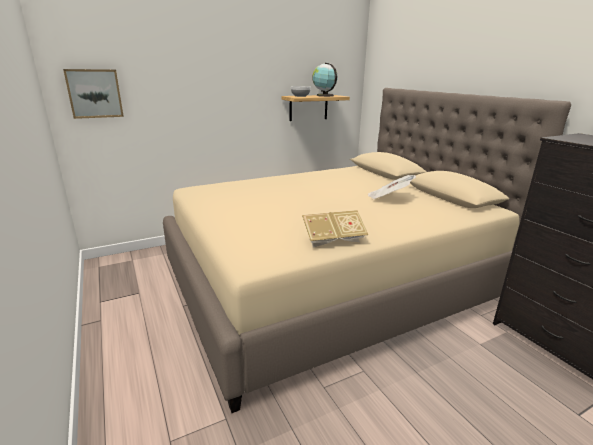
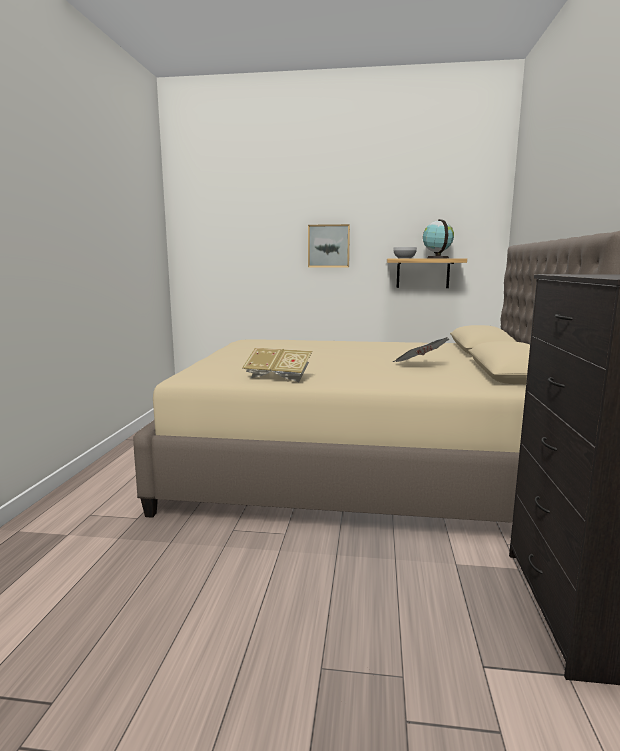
camera: 35 degrees right, 10 degrees down
(94, 93) = (204, 253): picture -> picture (329, 246)

